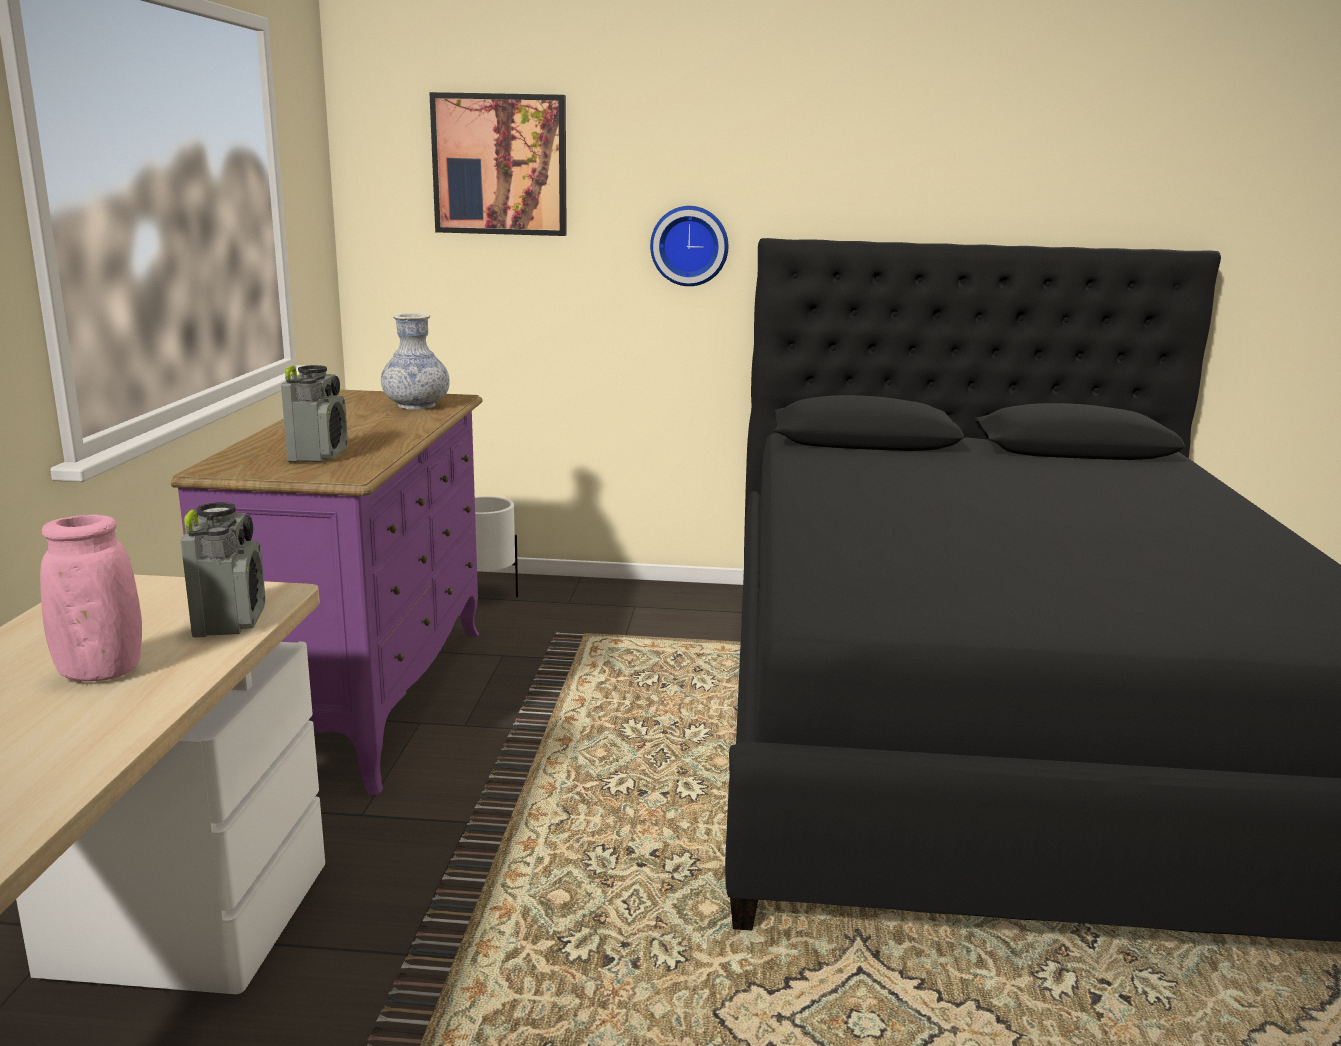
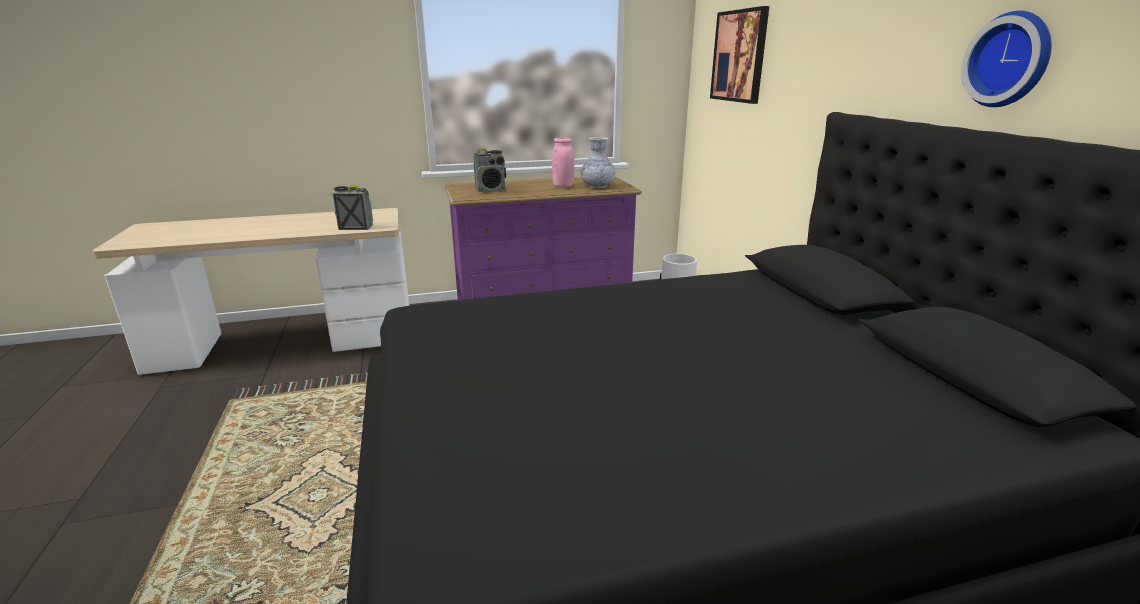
camera: 70 degrees right, 5 degrees up
(101, 672) = (308, 225): pink vase -> pink vase (563, 186)
(230, 620) = (356, 227): radio -> radio turned 150 degrees counterclockwise
(689, 245) = (809, 115): wall clock -> wall clock (1010, 60)

